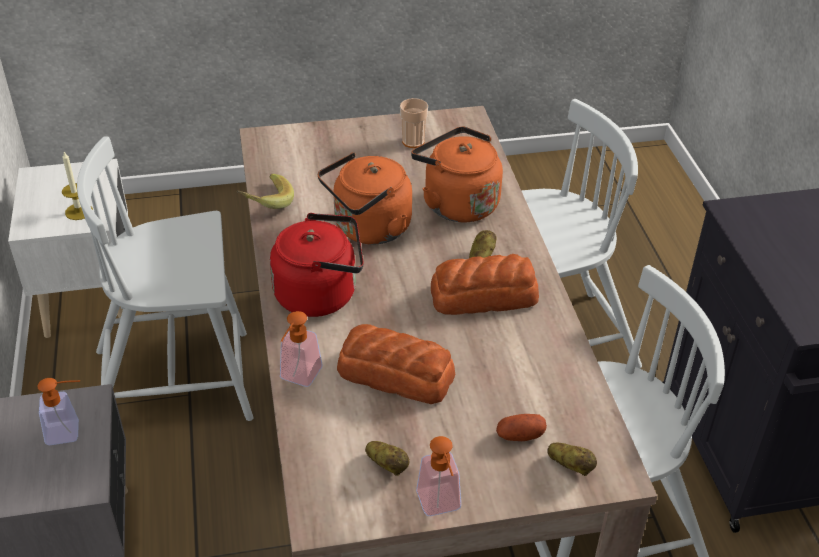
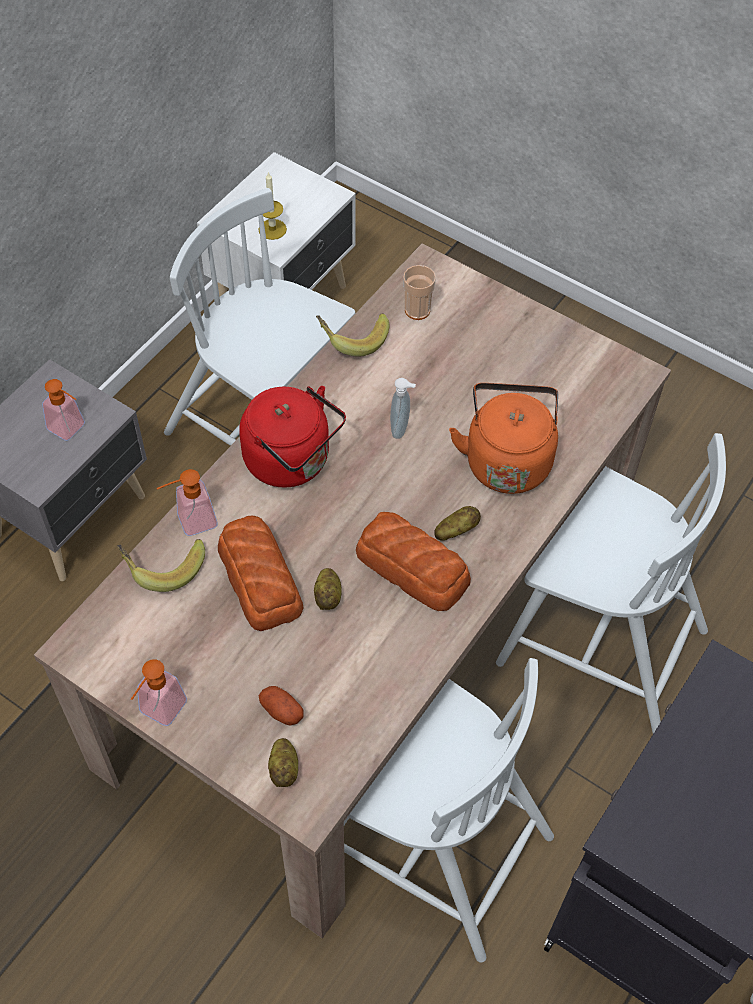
camera: 45 degrees right, 15 degrees up
(315, 418) = (163, 566): none -> banana
(368, 229) = (401, 428): orange kettle -> soap dispenser
(387, 465) = (164, 648): potato -> potato (328, 596)
(413, 142) = (551, 364): cup -> cup (417, 310)

